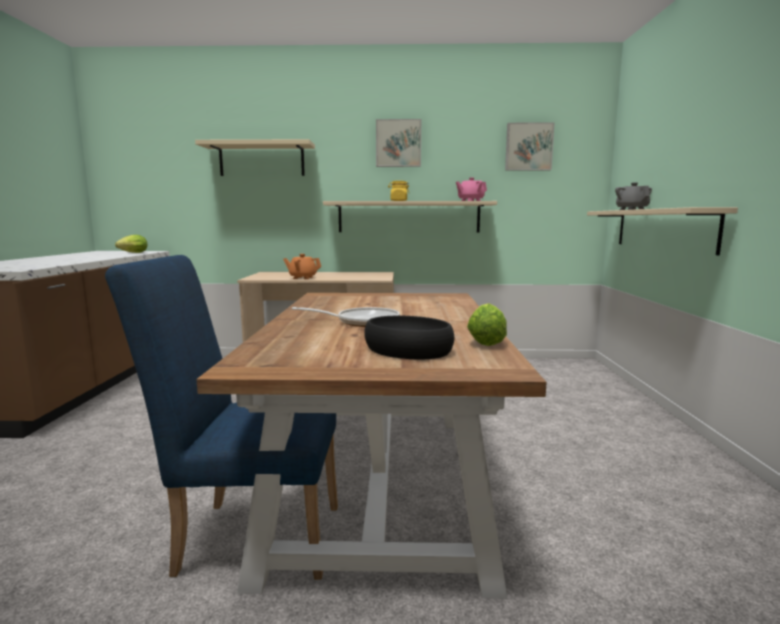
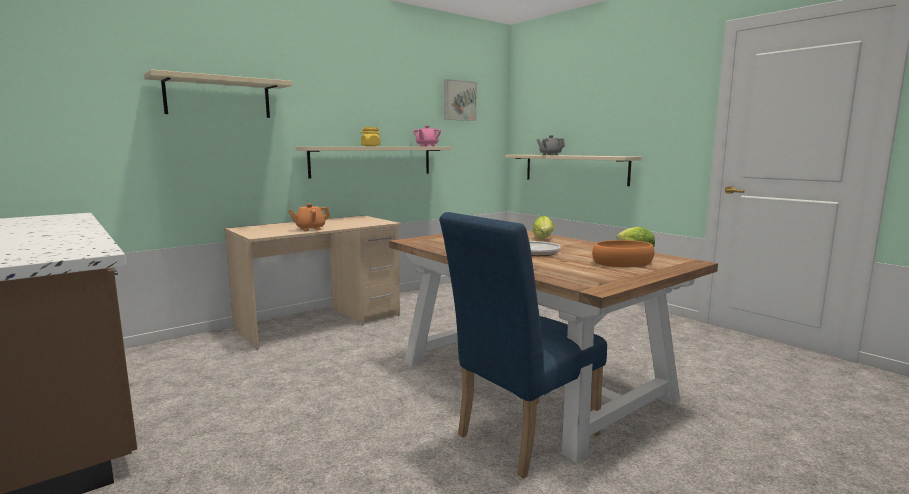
camera: 40 degrees left, 0 degrees up
(132, 253) = (62, 219): lettuce -> lettuce (543, 239)
(398, 143) = (361, 90): picture -> none
(407, 350) = (622, 262): black bowl -> orange bowl

